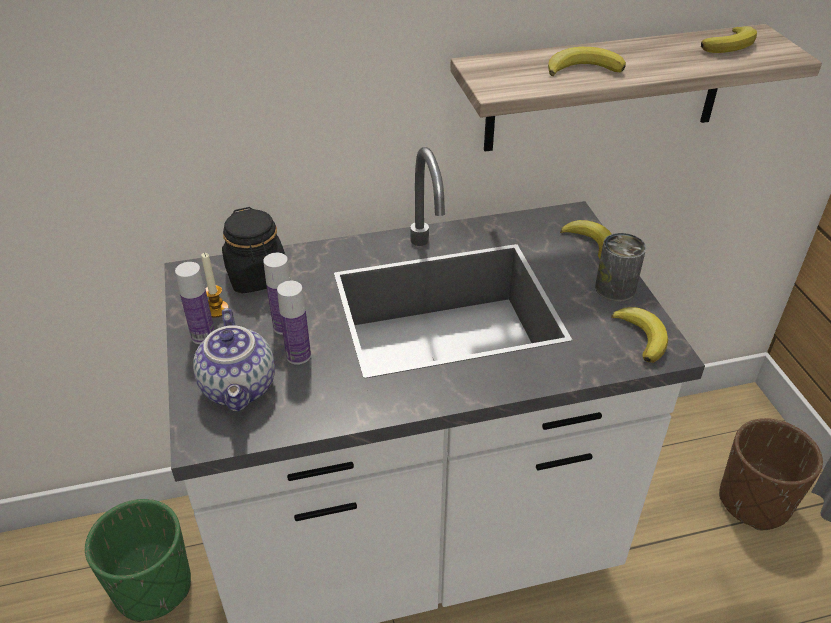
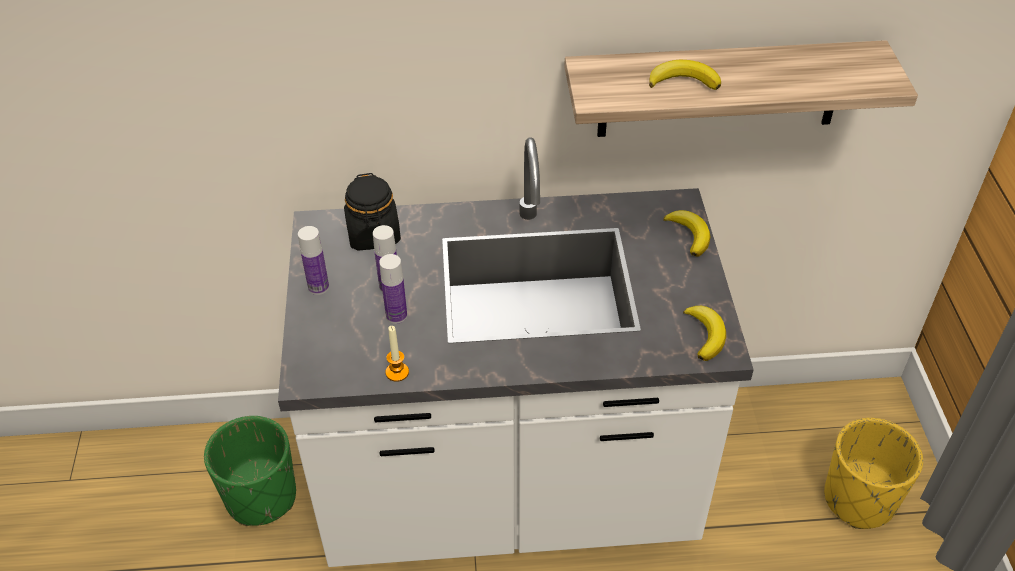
camera: 10 degrees right, 5 degrees up
(216, 309) = (333, 263): candle -> candle (397, 372)
(241, 388) = (343, 338): teapot -> none
(615, 288) = (697, 284): can -> none
(731, 45) = (837, 65): banana -> none
(754, 501) = (859, 499): brown planter -> yellow planter

